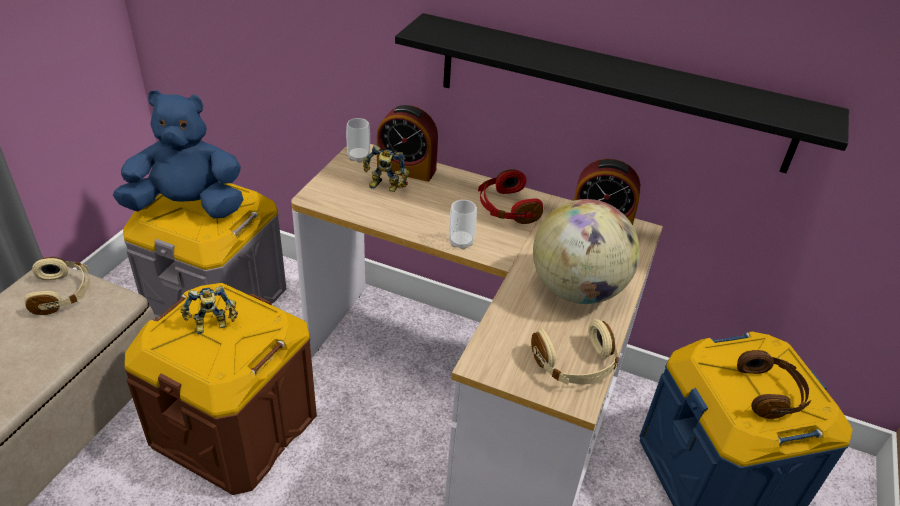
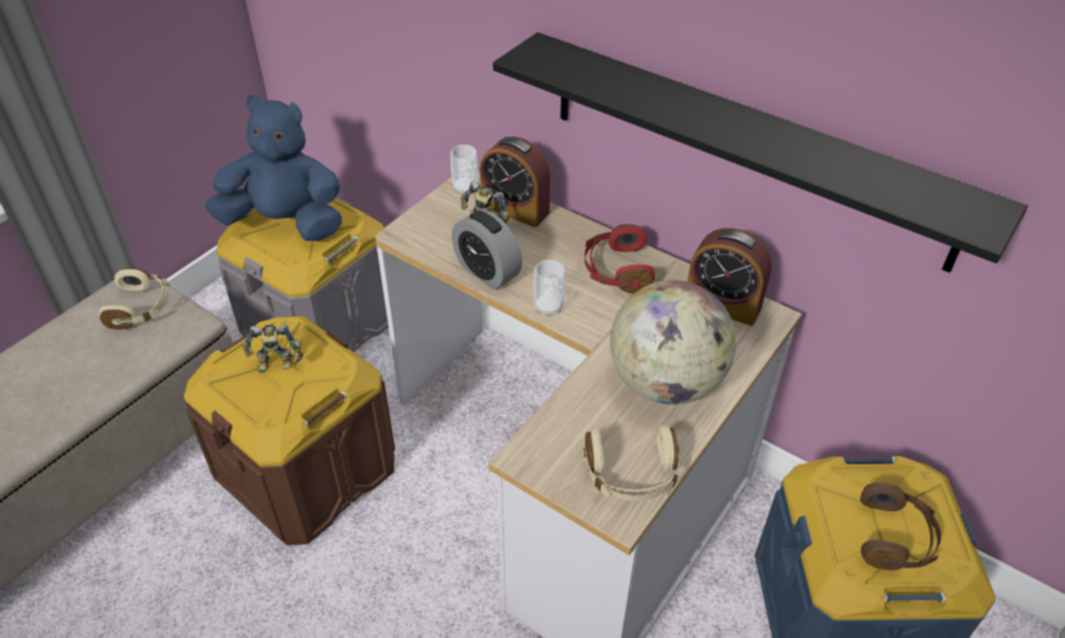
camera: 15 degrees right, 5 degrees up
(399, 220) = (487, 272): none -> alarm clock

